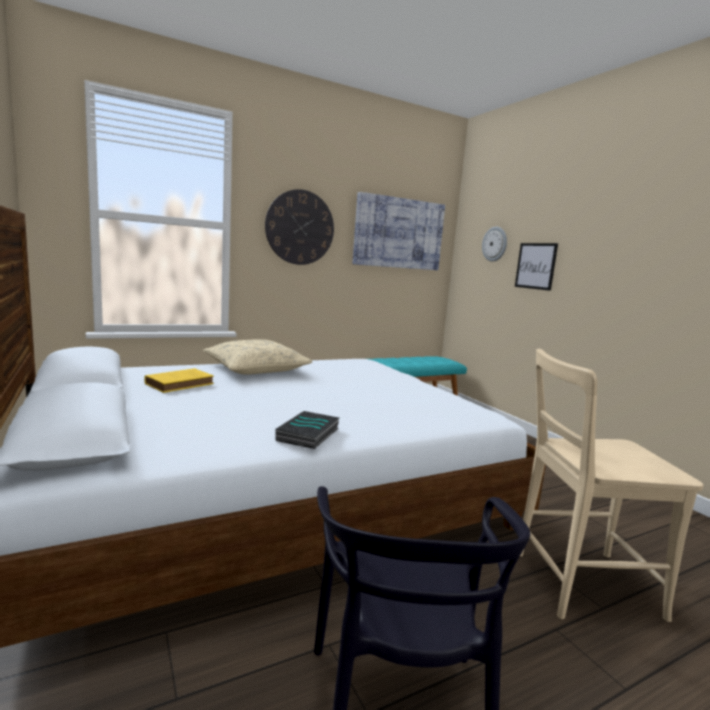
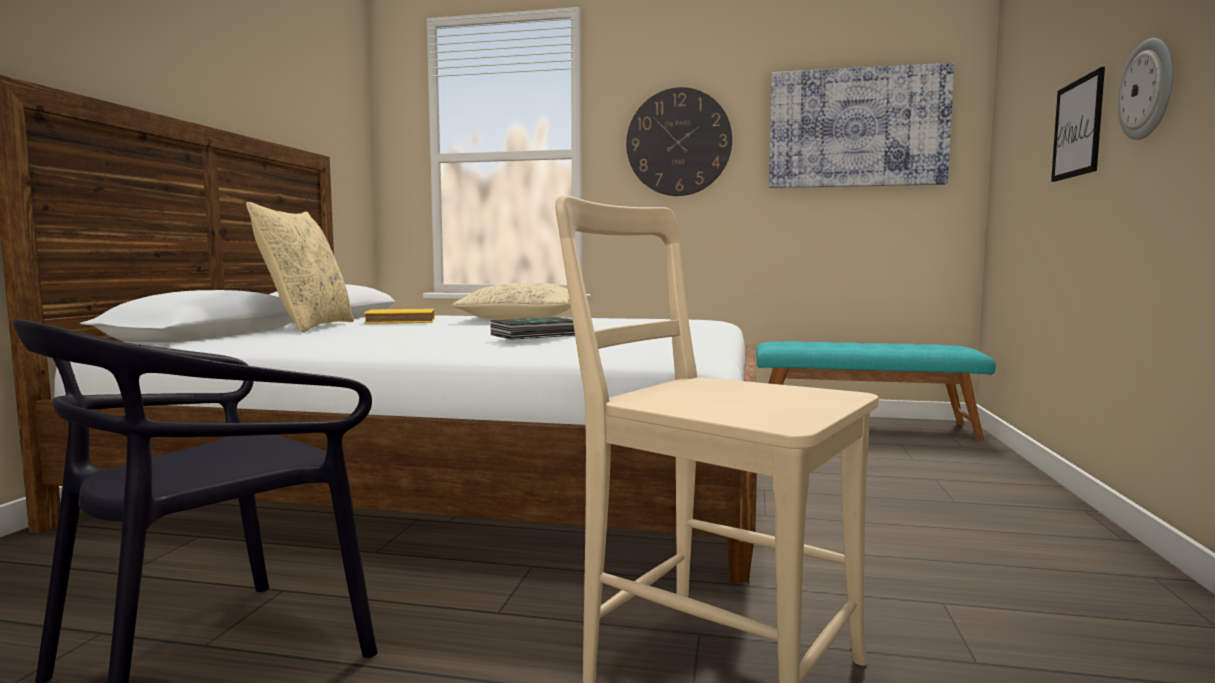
camera: 40 degrees right, 5 degrees down
(134, 407) = (307, 327): none -> beige pillow
(309, 435) = (376, 345): book -> book (534, 335)
(495, 244) = (1031, 109): wall clock -> wall clock (1148, 89)

